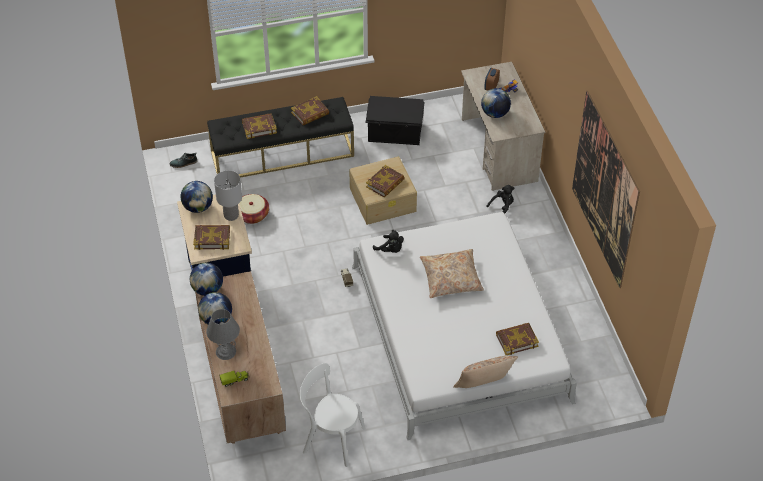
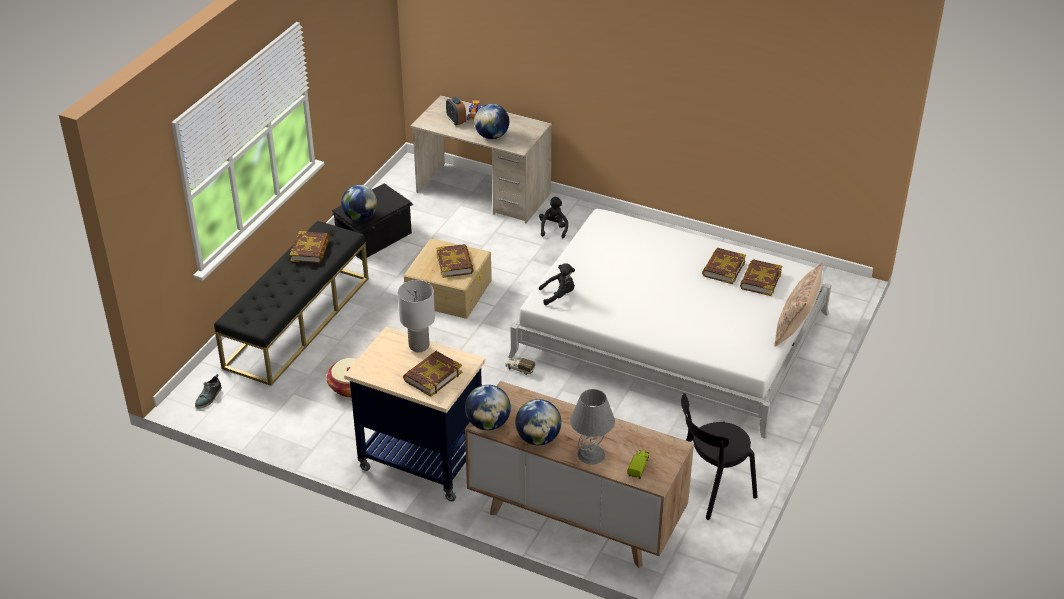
camera: 50 degrees left, 10 degrees down
(198, 207) = (374, 364): globe -> globe (360, 217)
(259, 127) = (280, 292): book -> book (723, 269)
(331, 439) = (710, 489): white chair -> black chair
(451, 278) = (641, 278): beige pillow -> none
(604, 189) = (714, 97): picture -> none

